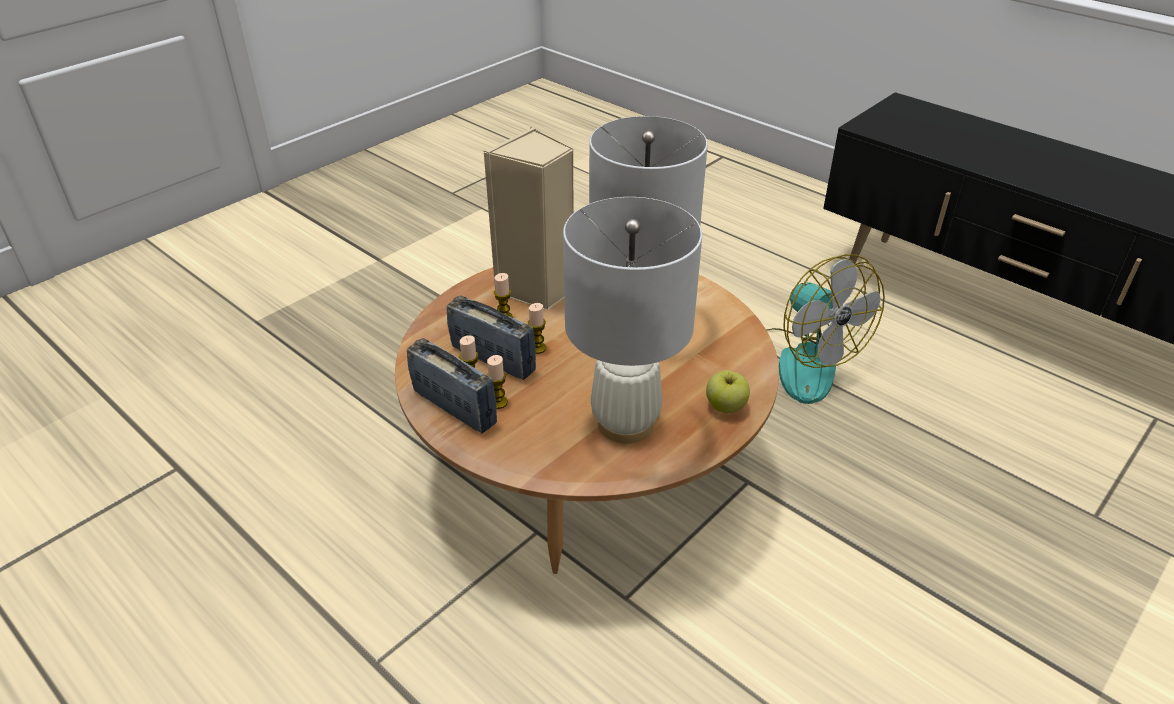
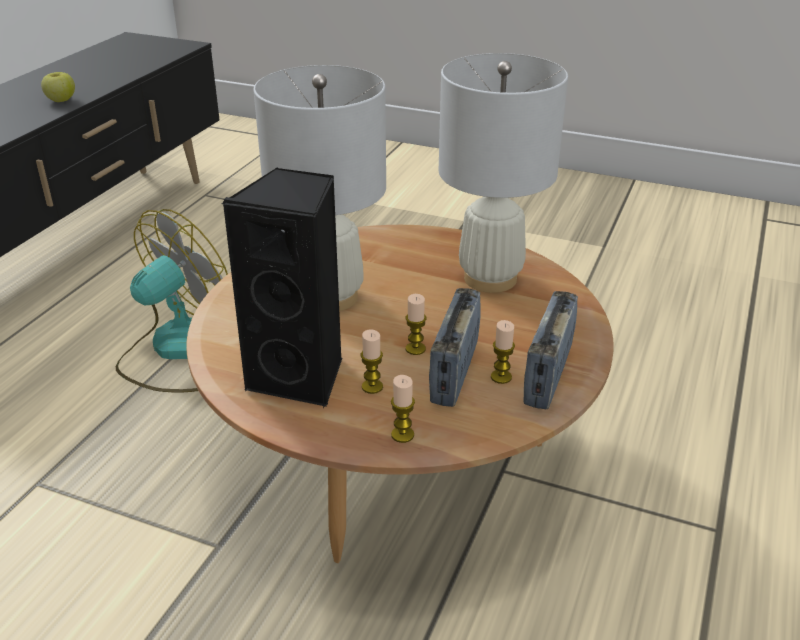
camera: 110 degrees left, 5 degrees down
(498, 402) = (517, 351): candle -> candle (402, 435)
(537, 290) = (301, 377): beige speaker -> black speaker
(726, 406) = (432, 239): apple -> apple (61, 100)

